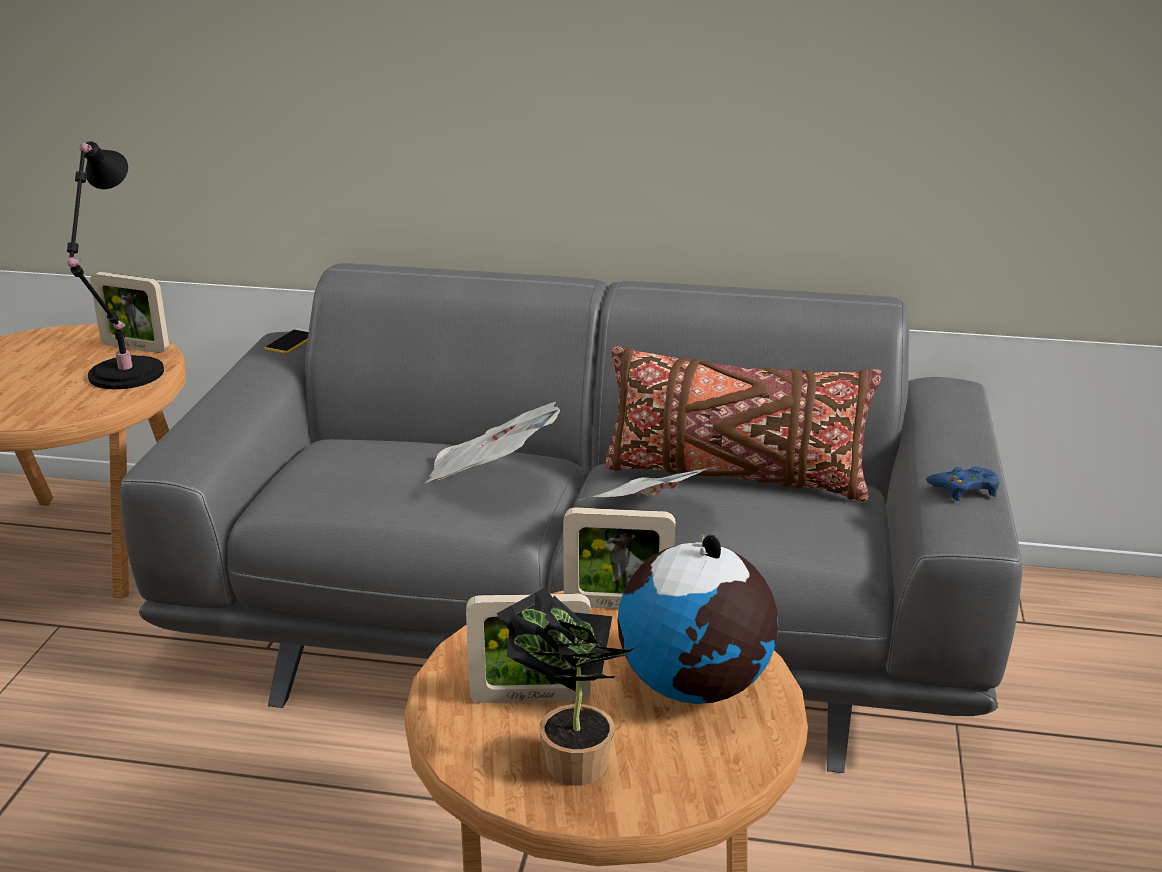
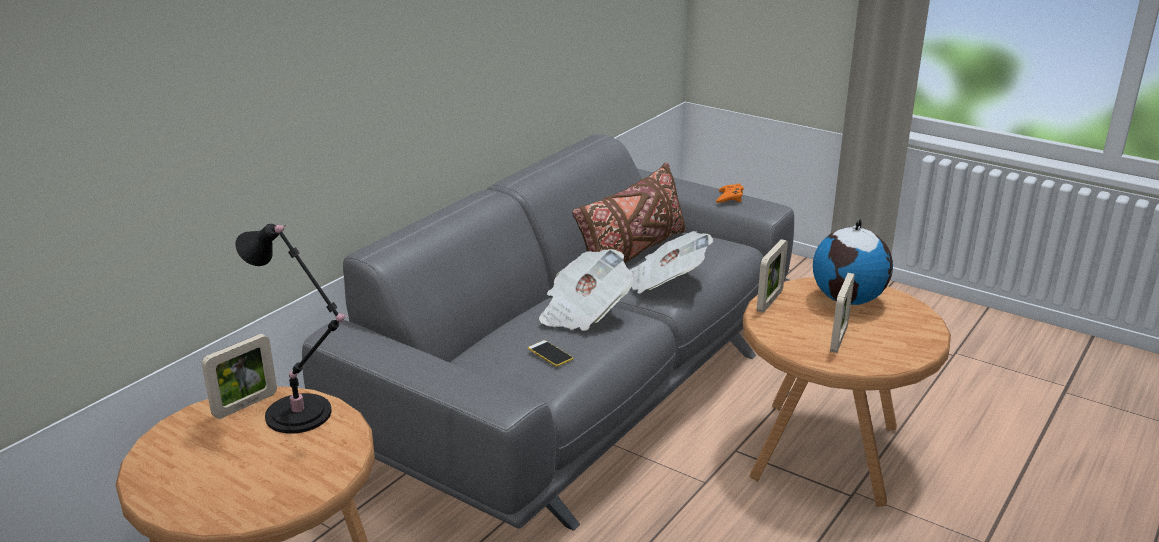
camera: 65 degrees left, 0 degrees up
(292, 341) = (344, 330): phone -> phone (550, 354)
(568, 761) = (892, 340): potted plant -> none
(965, 489) = (729, 197): blue game controller -> orange game controller

